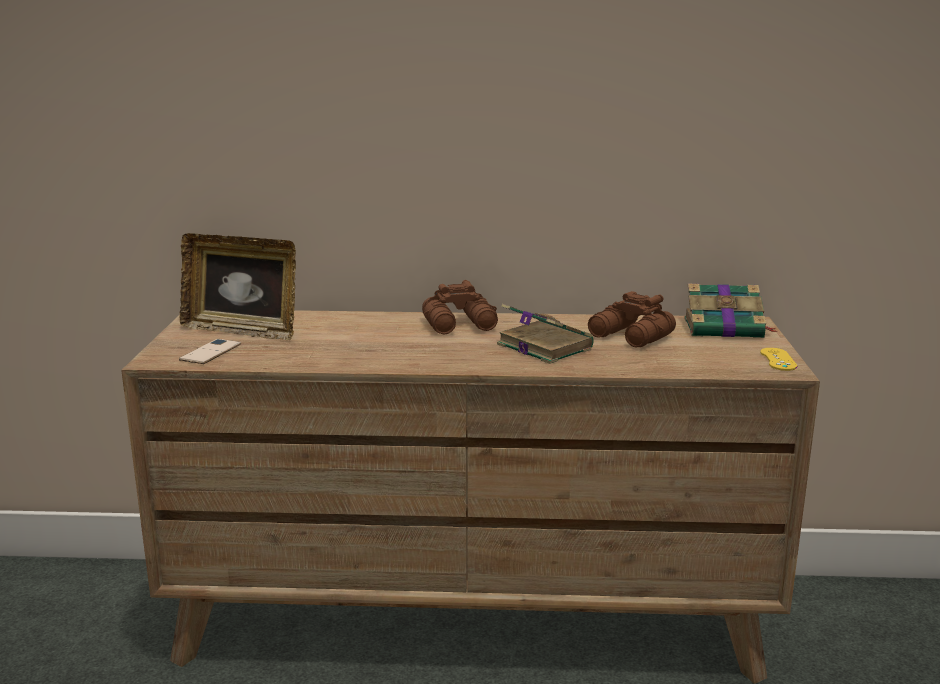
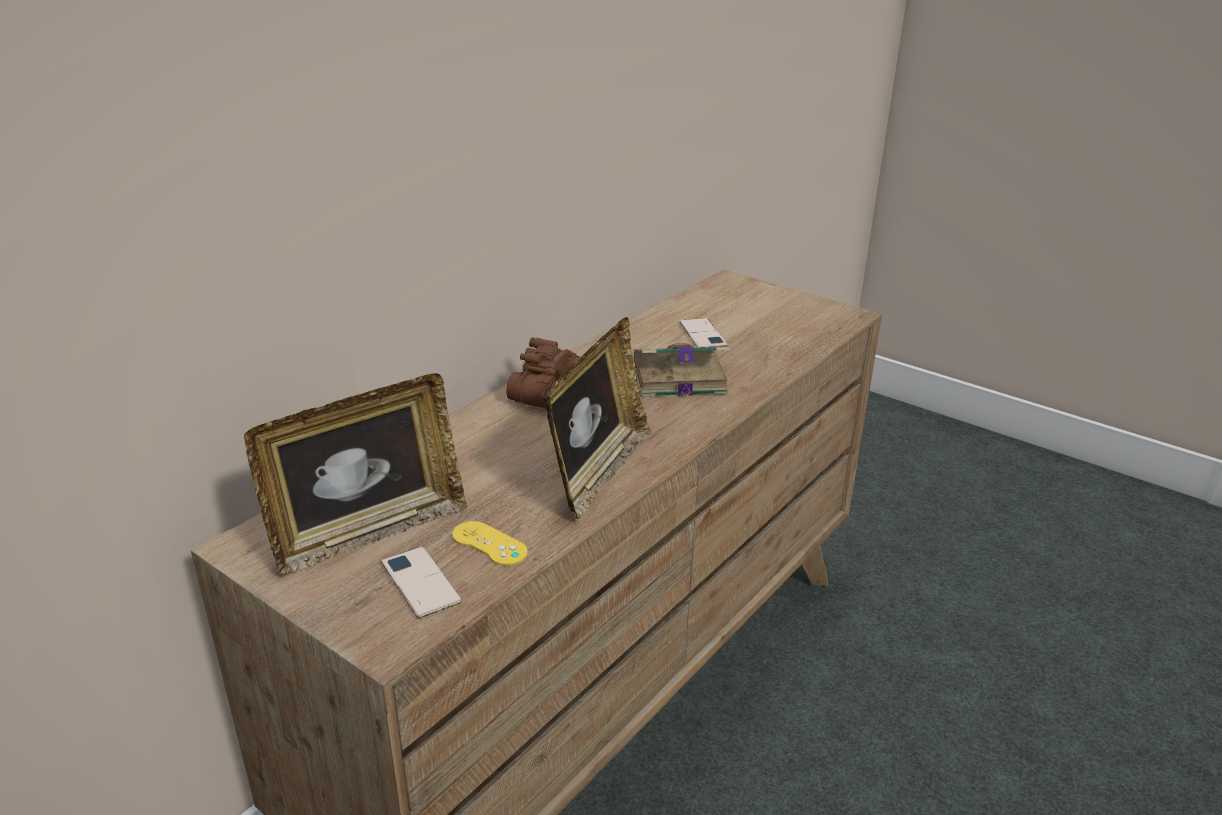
camera: 55 degrees left, 10 degrees up
(379, 357) = (597, 472): none -> picture frame
(631, 337) = (702, 334): brown binoculars -> phone
(725, 328) = (731, 294): book -> none
(778, 359) = (824, 307): yellow game controller -> yellow game controller (489, 544)

